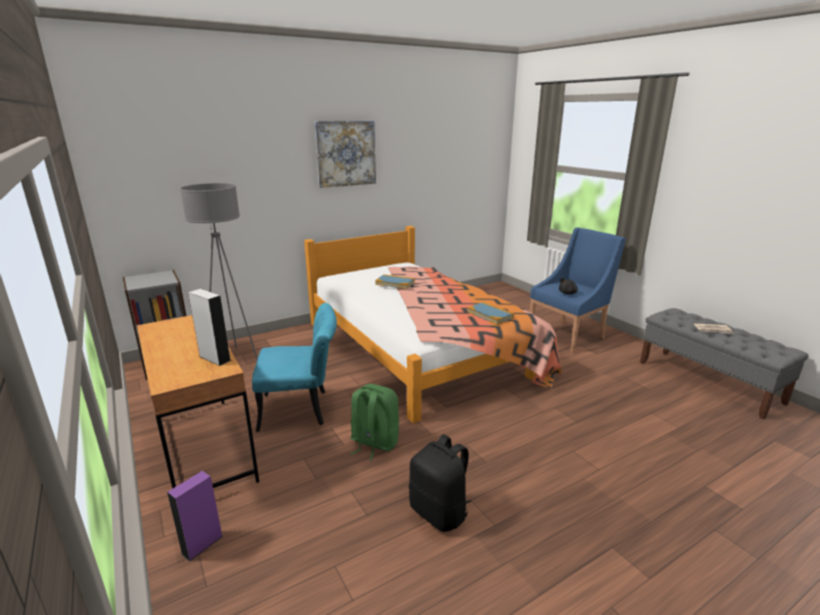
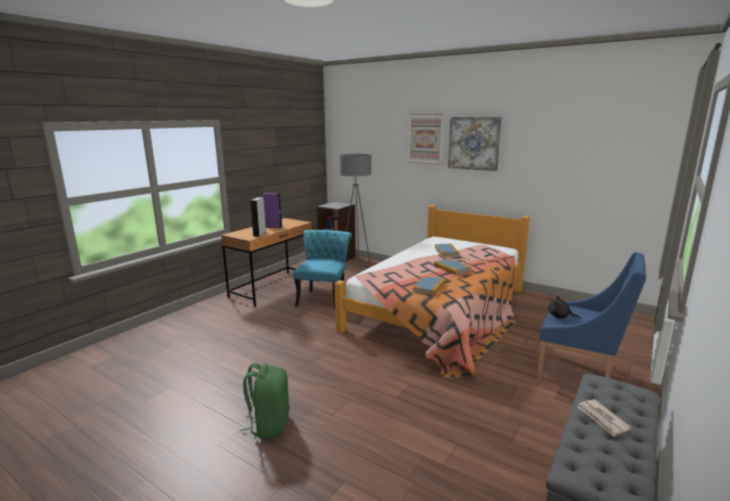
camera: 65 degrees right, 5 degrees down
(202, 544) = (210, 308): purple speaker -> purple speaker (273, 227)
(281, 152) = (425, 138): none -> picture
(302, 409) = (324, 298): turquoise chair -> turquoise chair turned 135 degrees counterclockwise
(373, 443) = (305, 324): green backpack -> green backpack (269, 425)
(439, 512) = (253, 357): black backpack -> none
(449, 293) = (452, 268): none -> book

